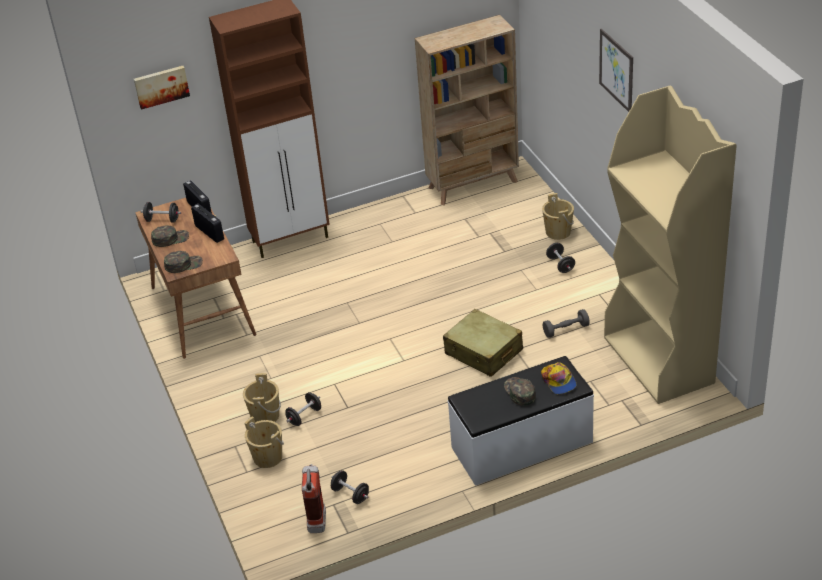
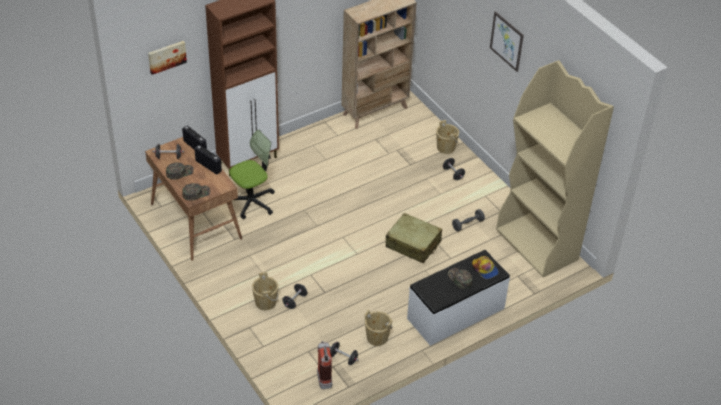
camera: 15 degrees left, 5 degrees up
(268, 457) = (276, 334): beige bucket -> beige bucket (377, 337)
(281, 290) = (252, 202): none -> office chair

